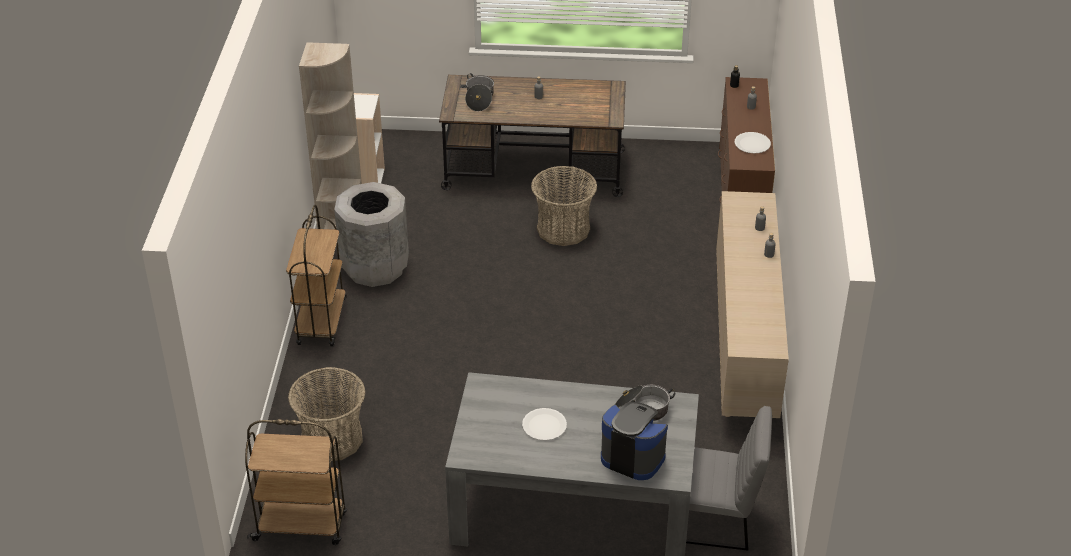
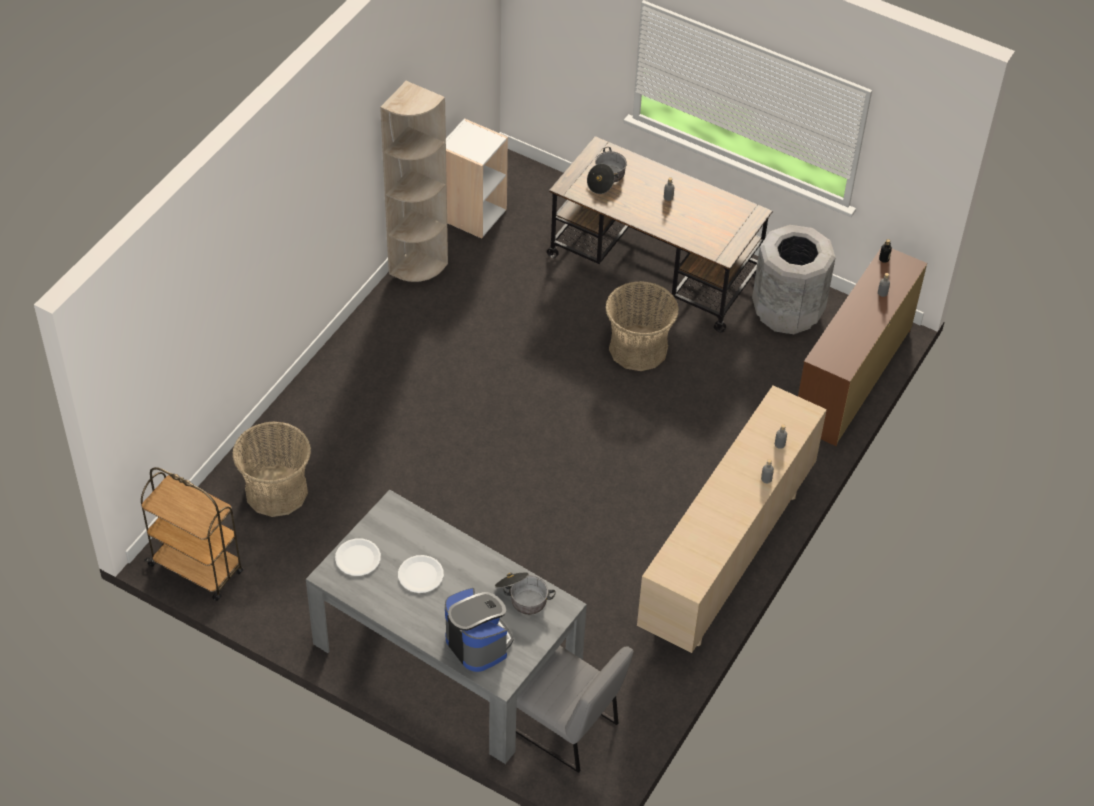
camera: 25 degrees right, 10 degrees up
(321, 322) = (340, 362): brown cart -> none
(375, 267) = (427, 321): grey trash can -> grey trash can (787, 311)
(752, 144) = (850, 339): white plate -> white plate (358, 558)

